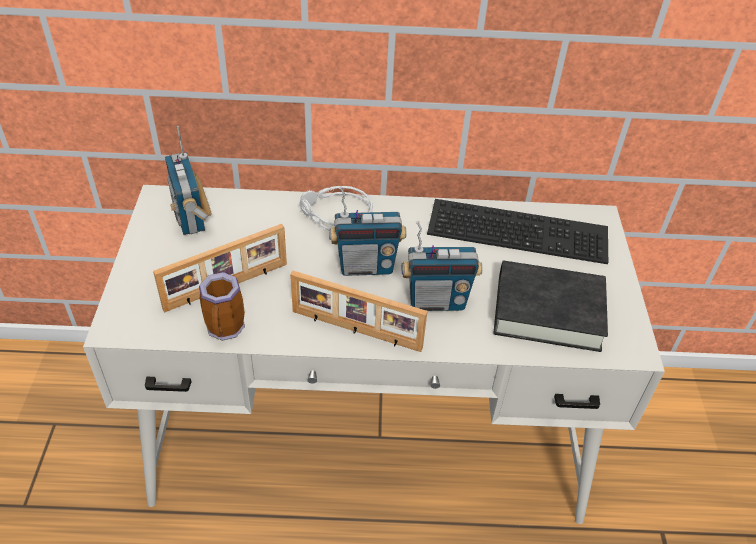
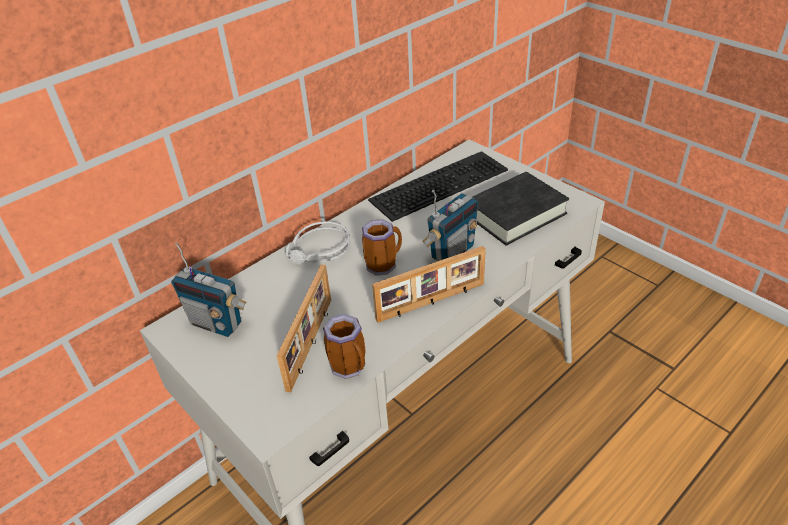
camera: 40 degrees left, 5 degrees down
(366, 266) = (383, 264): radio -> mug

